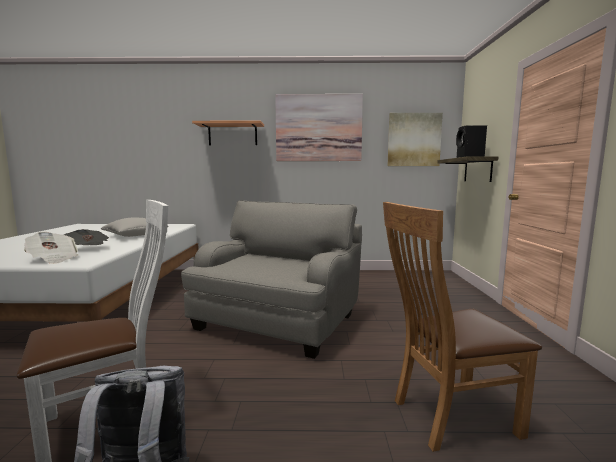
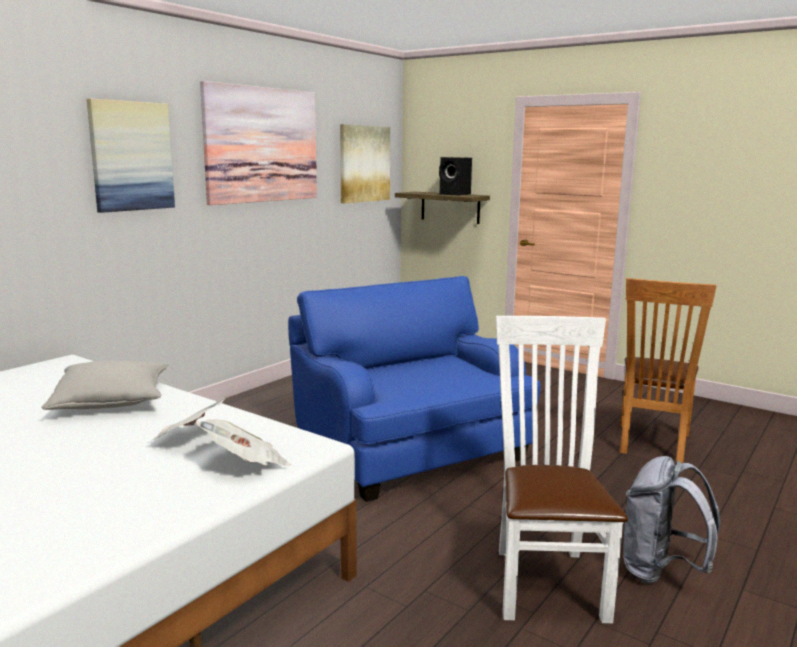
camera: 55 degrees left, 5 degrees up
(232, 135) = (131, 156): shelf -> picture
(278, 320) = (410, 449): grey armchair -> blue armchair

